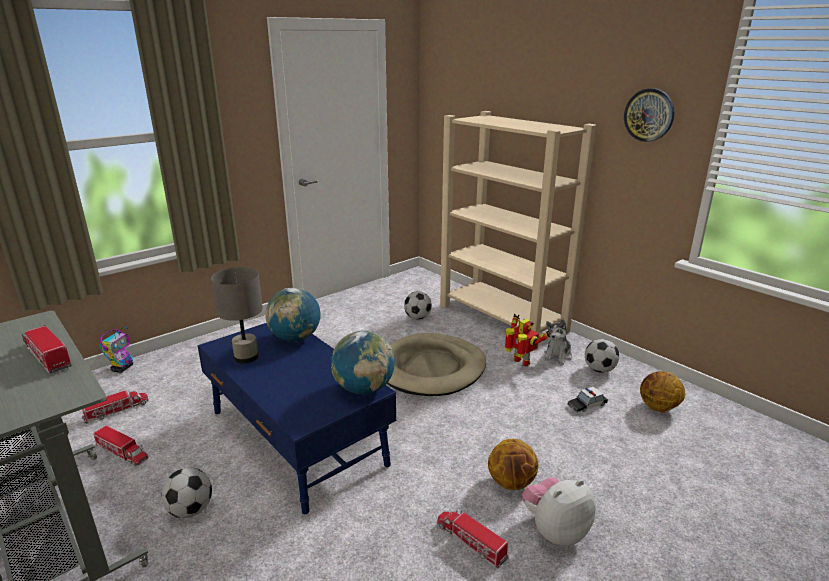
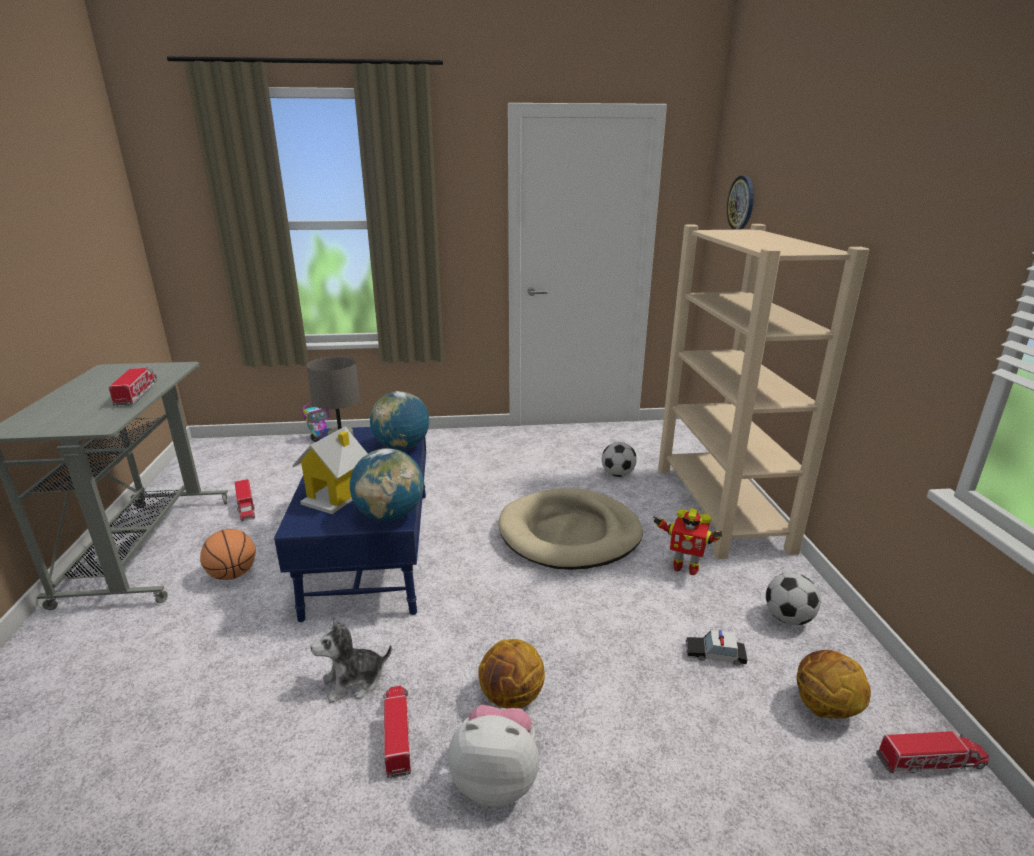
camera: 35 degrees right, 0 degrees up
(116, 411) = (279, 472): toy truck -> toy truck (930, 762)
(191, 510) = (233, 574): football -> basketball
(298, 392) = (336, 496): none -> toy house
(521, 363) = (684, 567): toy robot -> toy robot turned 120 degrees clockwise
(557, 356) = (745, 577): plush toy -> plush toy (354, 682)
(649, 115) = (939, 236): wall clock -> wall clock (741, 203)

